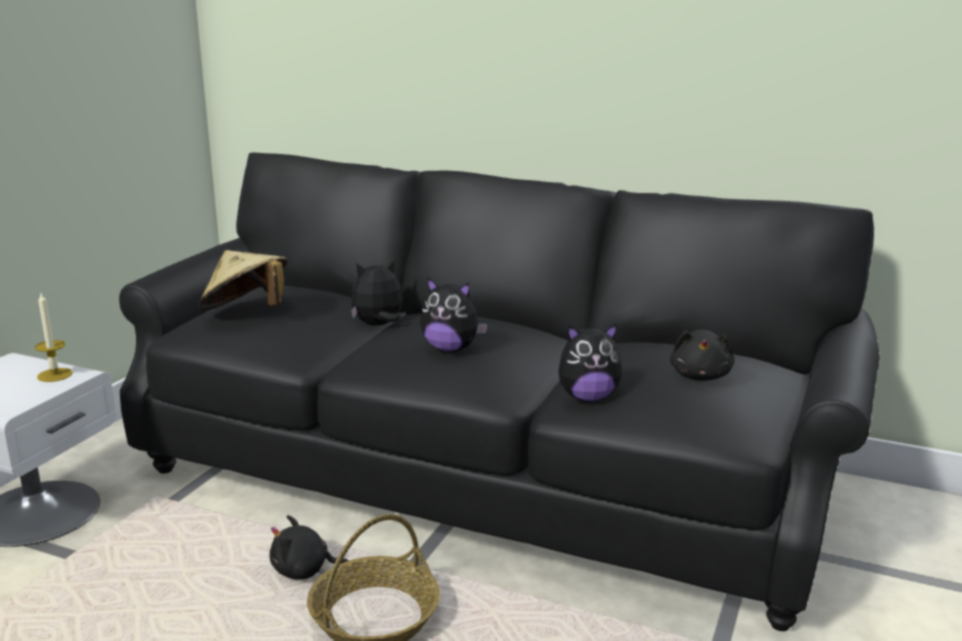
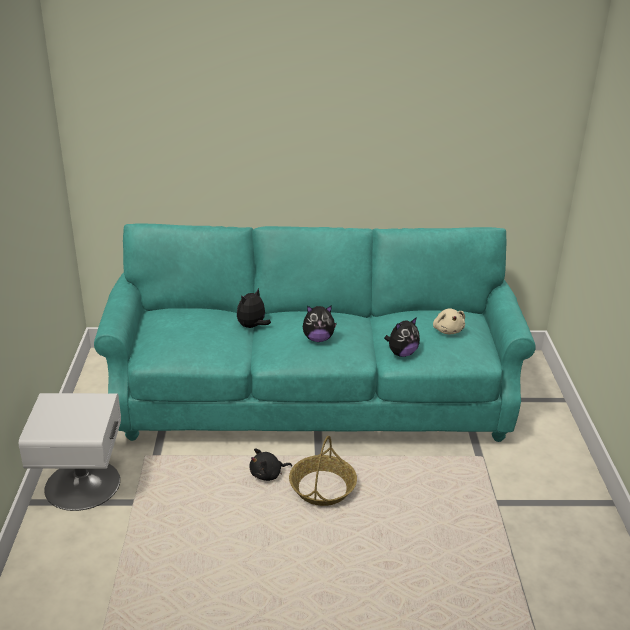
camera: 25 degrees left, 10 degrees up
(55, 375) = (90, 403): candle -> none
(246, 312) = (180, 336): beige hat -> none
(481, 475) = (313, 395): black sofa -> turquoise sofa
(700, 376) = (447, 330): black plush toy -> beige plush toy

